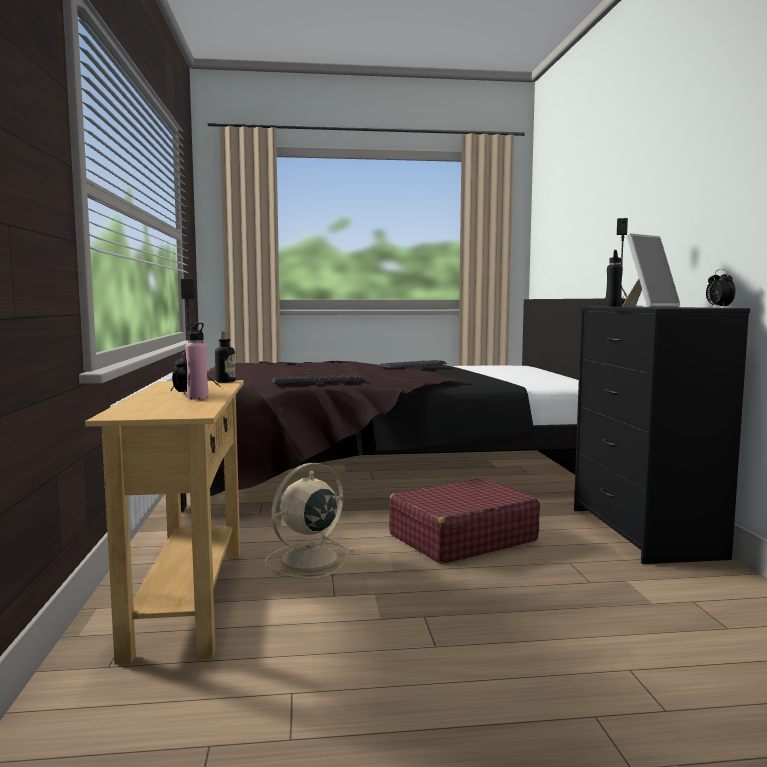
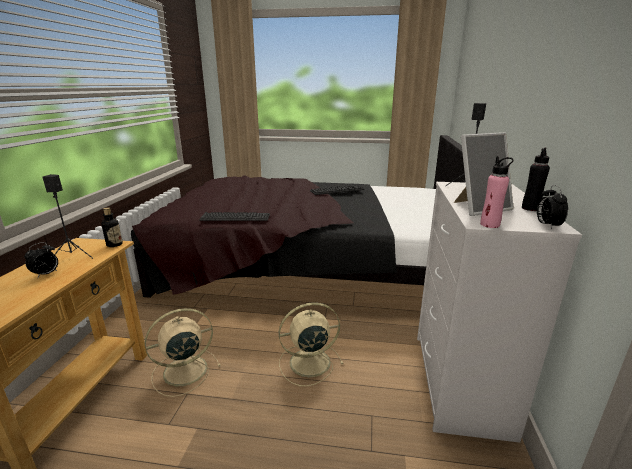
camera: 15 degrees right, 15 degrees up
(198, 398) = (35, 288): pink bottle -> pink bottle (490, 224)
(462, 538) = (308, 363): red suitcase -> beige fan
(613, 306) = (454, 194): black bottle -> black bottle (530, 208)
(645, 533) = (460, 382): black dresser -> white dresser

